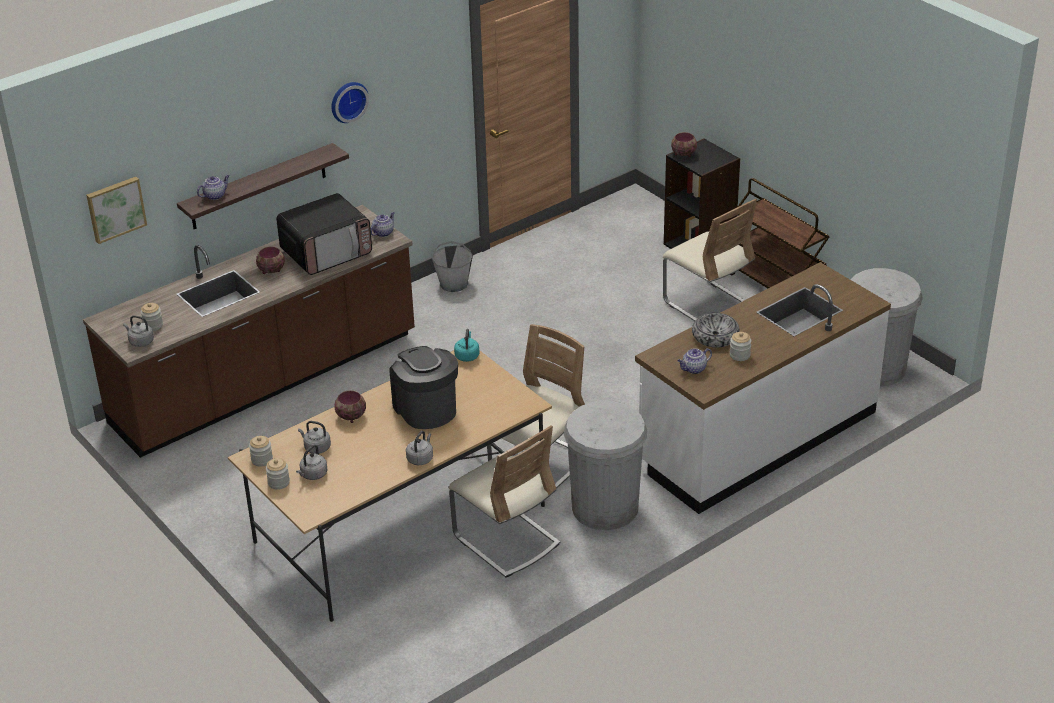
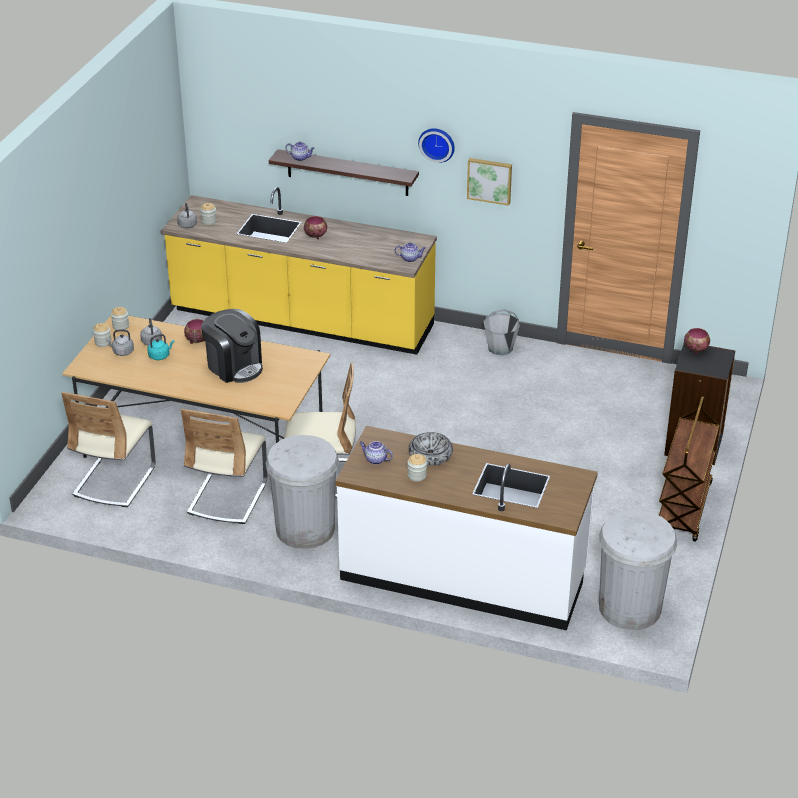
camera: 55 degrees right, 0 degrees up
(115, 208) = (229, 128): picture -> picture (489, 180)
(266, 381) = (302, 320): brown counter -> yellow counter
(327, 252) = (360, 247): microwave -> none
(420, 458) = (177, 387): grey kettle -> none
(425, 408) = (234, 366): coffee machine -> coffee machine turned 105 degrees clockwise
(467, 355) = (313, 358): turquoise kettle -> turquoise kettle (160, 356)
(708, 305) = (615, 481): beige chair -> beige chair (114, 481)

